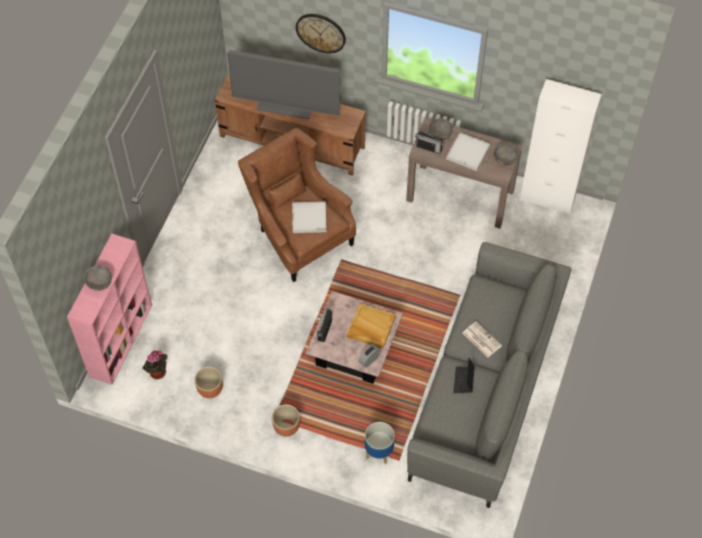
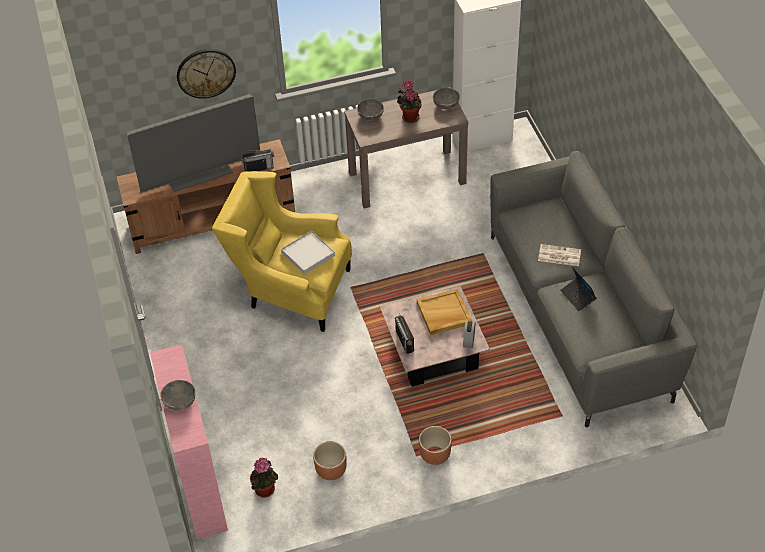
camera: 35 degrees left, 10 degrees down
(298, 234) = (290, 290): brown armchair -> yellow armchair
(379, 452) = (538, 421): planter -> none
(429, 148) = (372, 131): radio -> radio (259, 168)
(467, 152) = (409, 117): white tray -> potted plant

